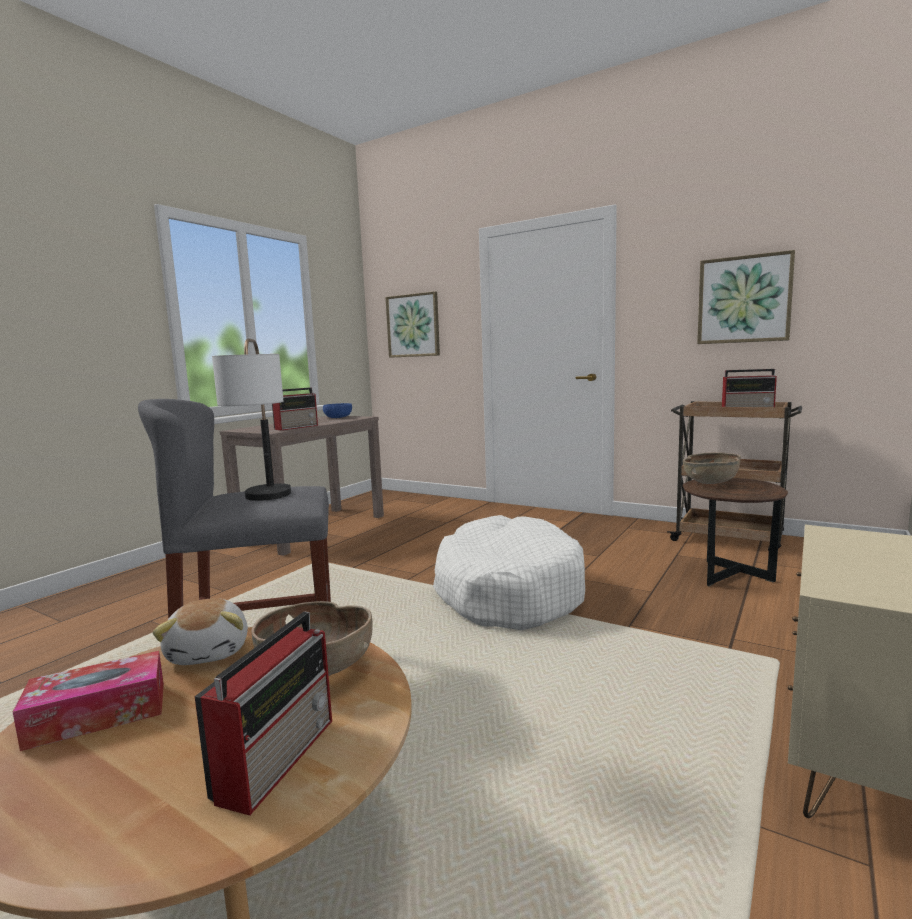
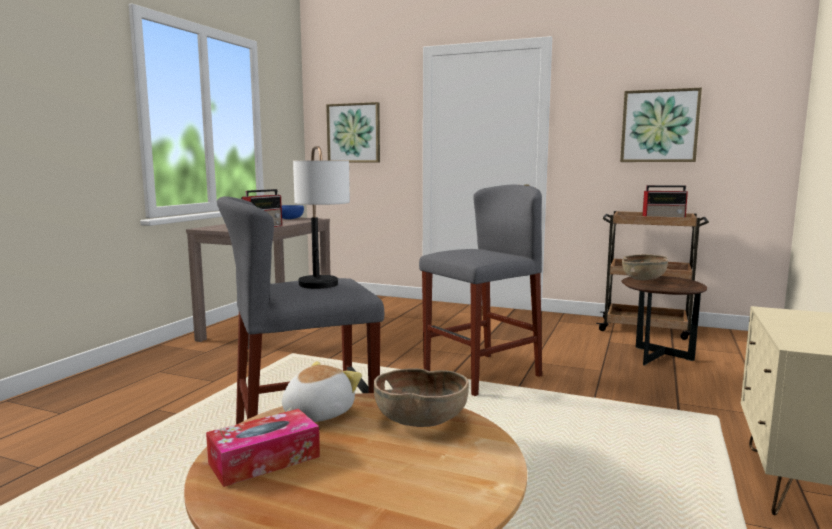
camera: 10 degrees left, 0 degrees up
(210, 651) = (316, 413): plush toy -> plush toy turned 120 degrees counterclockwise
(279, 756) = (443, 476): radio -> none
(508, 592) = (481, 374): white dog bed -> grey stool

